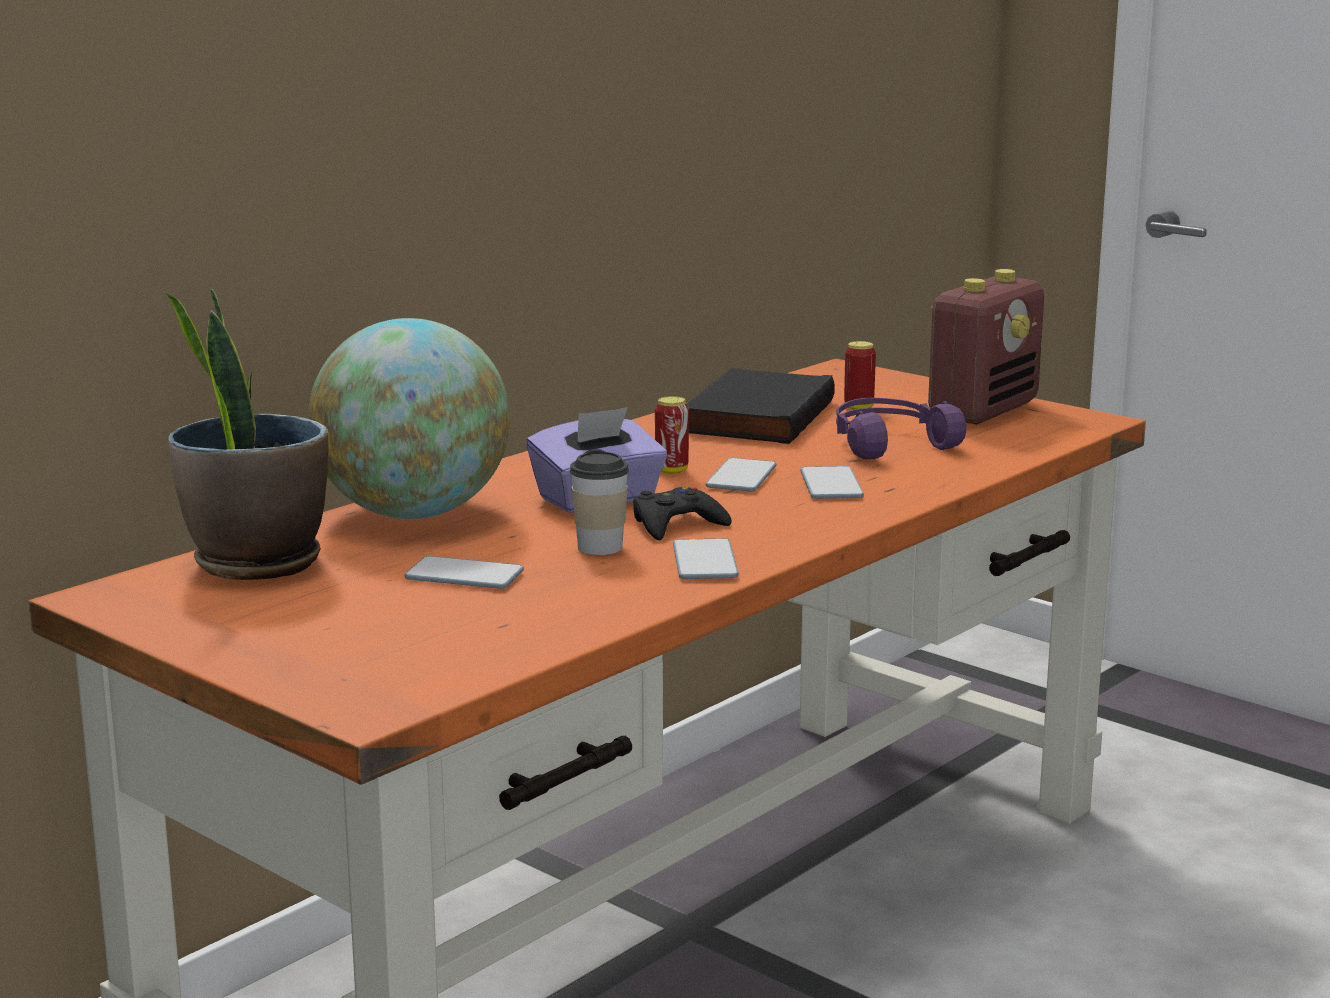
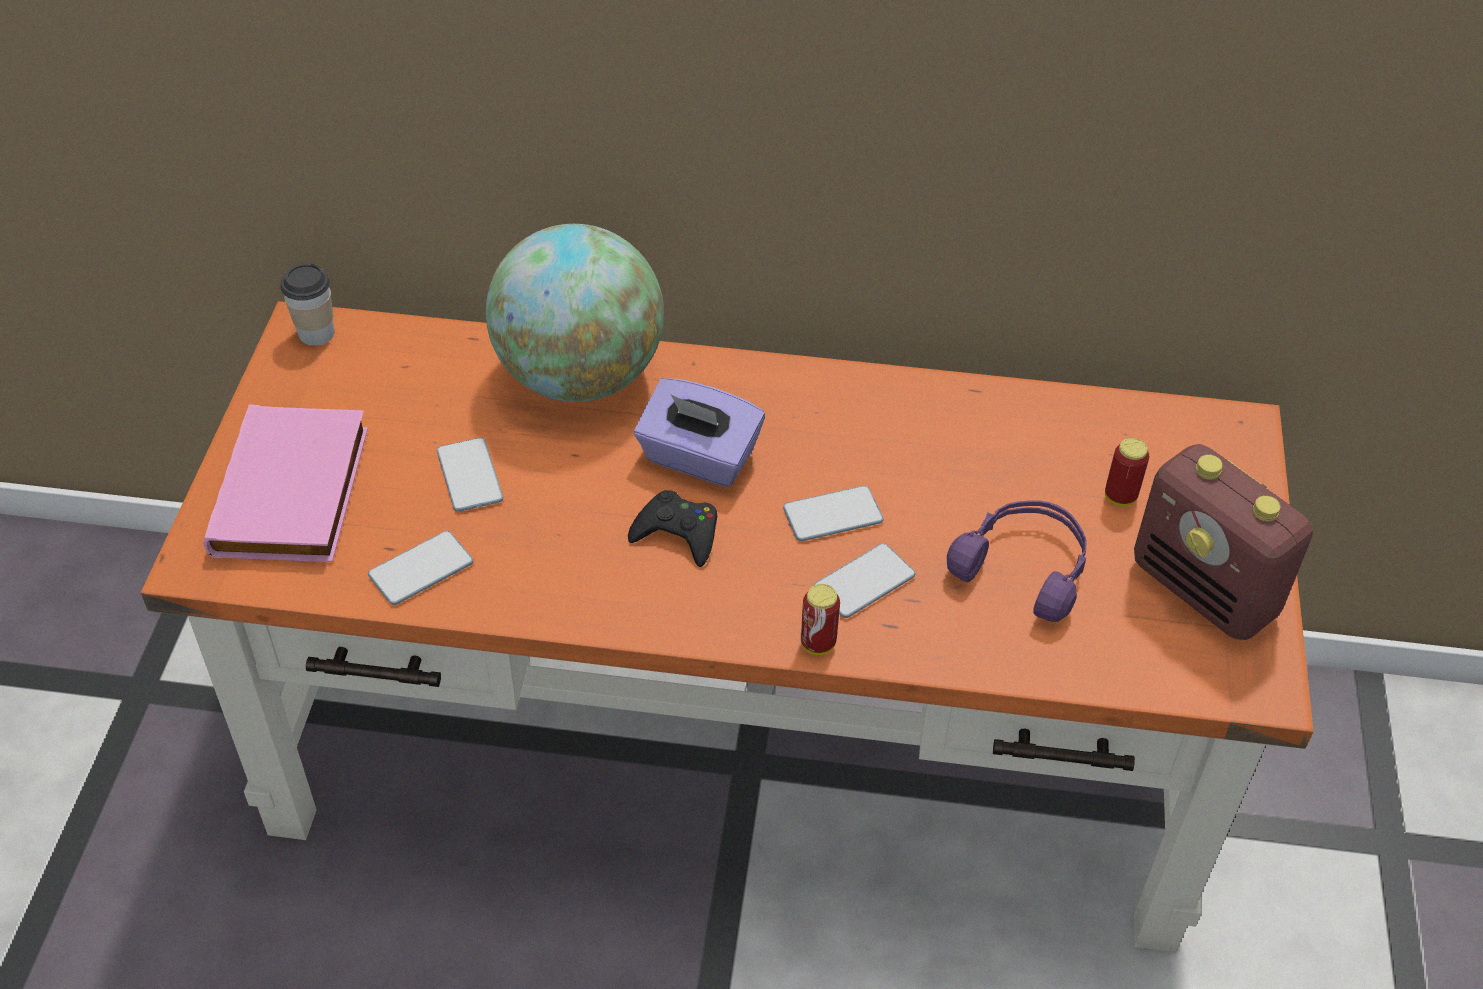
camera: 55 degrees right, 30 degrees up
(255, 562) = (416, 359): potted plant -> none
(346, 647) = (295, 493): none -> pink book
(600, 547) = (587, 517): cup -> cup (316, 333)
(671, 470) = (812, 464): can -> can (818, 643)
(705, 562) = (602, 593): phone -> phone (421, 569)
(755, 416) = (1019, 441): black book -> none
(983, 411) = (1205, 590): radio -> radio turned 45 degrees clockwise

